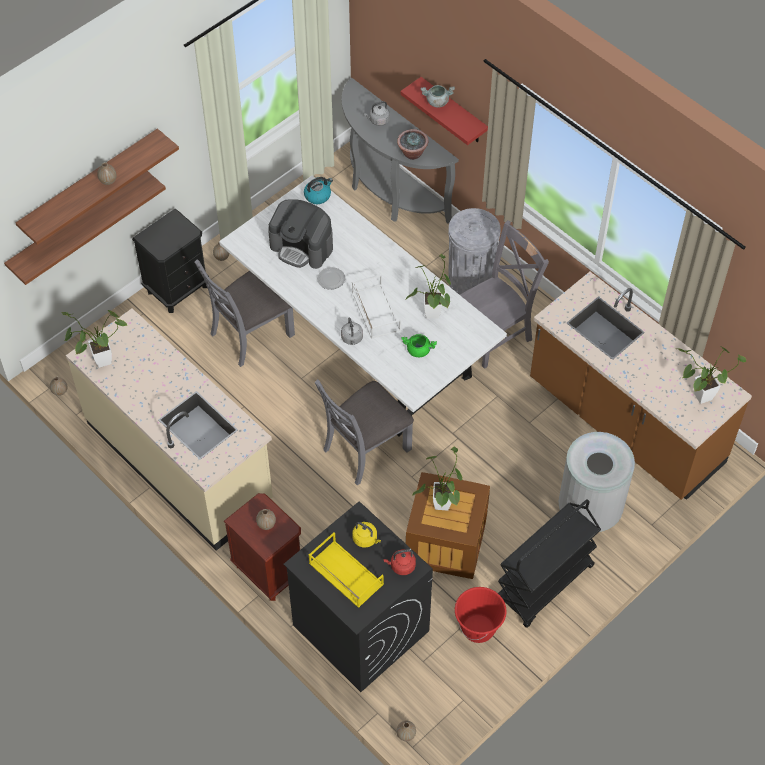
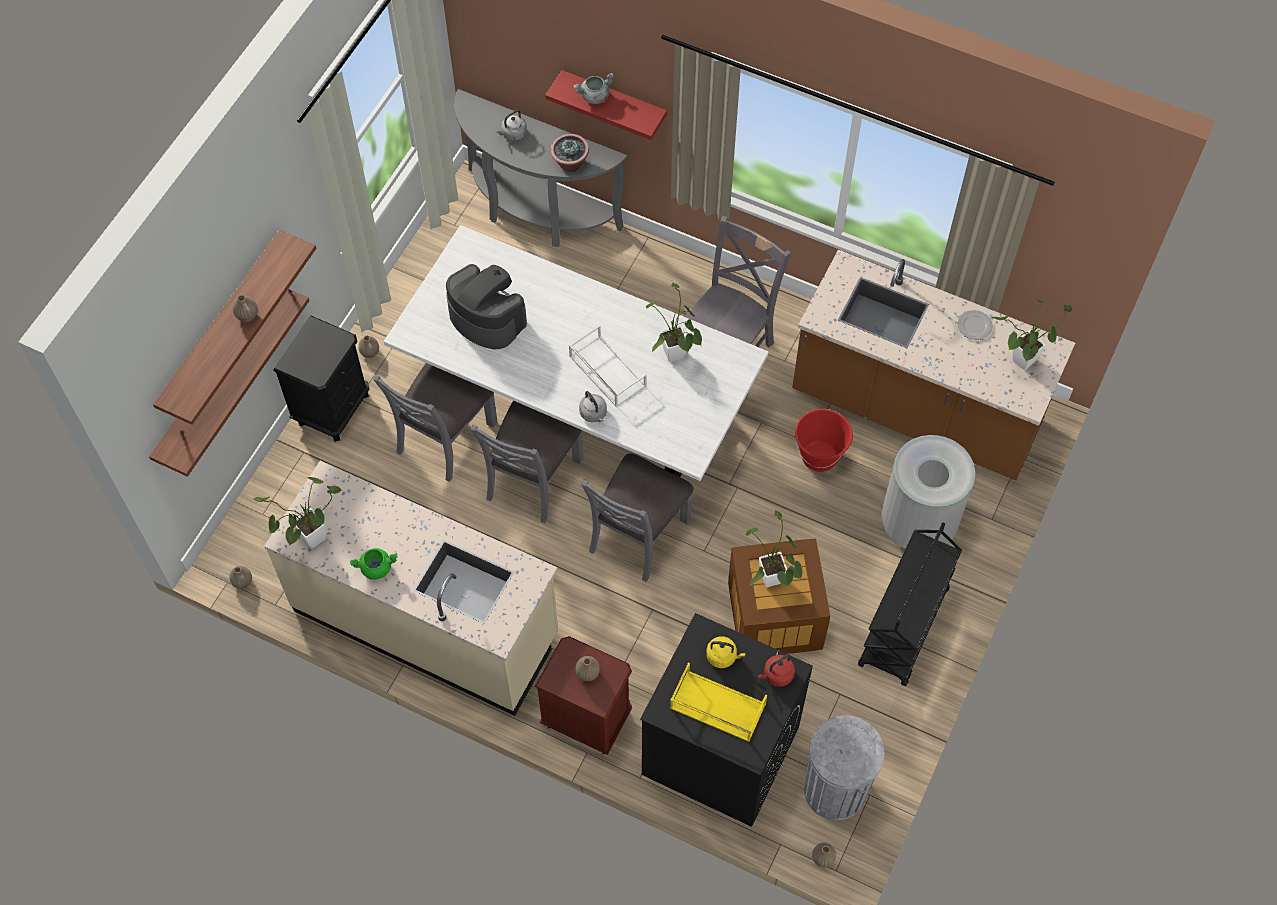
camera: 20 degrees left, 5 degrees up
(302, 246) = (486, 318): coffee machine -> coffee machine turned 150 degrees counterclockwise
(303, 384) = (533, 479): none -> grey chair
(318, 195) = (478, 248): kettle -> none
(331, 279) = (538, 348): plate -> plate (974, 326)
(418, 350) = (677, 404): green cooking pot -> green cooking pot (376, 568)
(470, 280) = (674, 293): grey trash can -> grey trash can (835, 789)
(478, 628) = (852, 705): red bucket -> red bucket (819, 456)

